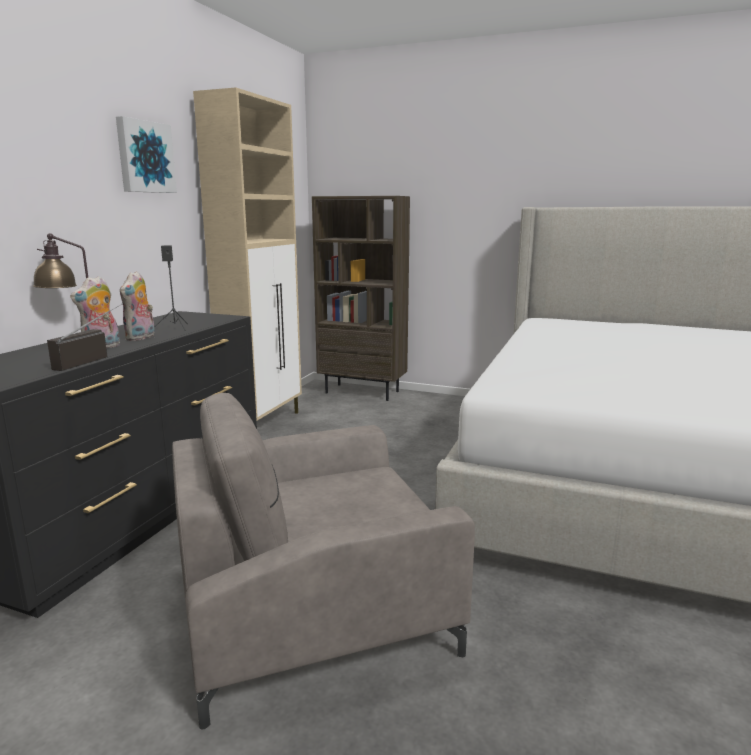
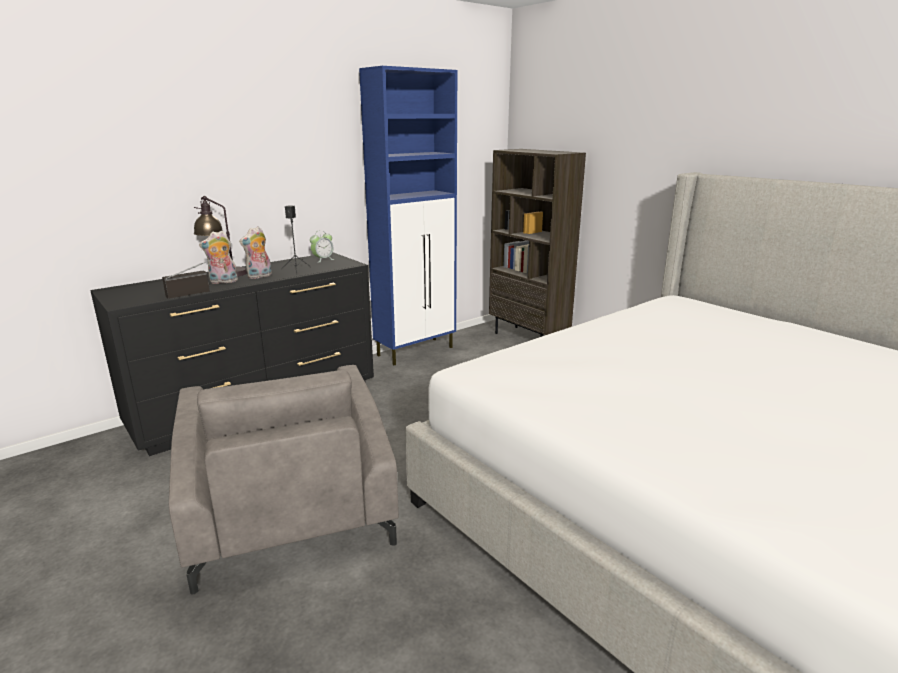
camera: 30 degrees right, 5 degrees up
(144, 157) = (305, 129): picture -> none
(185, 317) = (323, 260): none -> alarm clock
(264, 423) = (416, 351): beige cabinet -> blue cabinet
(312, 606) = (289, 506): grey armchair -> grey armchair turned 120 degrees counterclockwise

